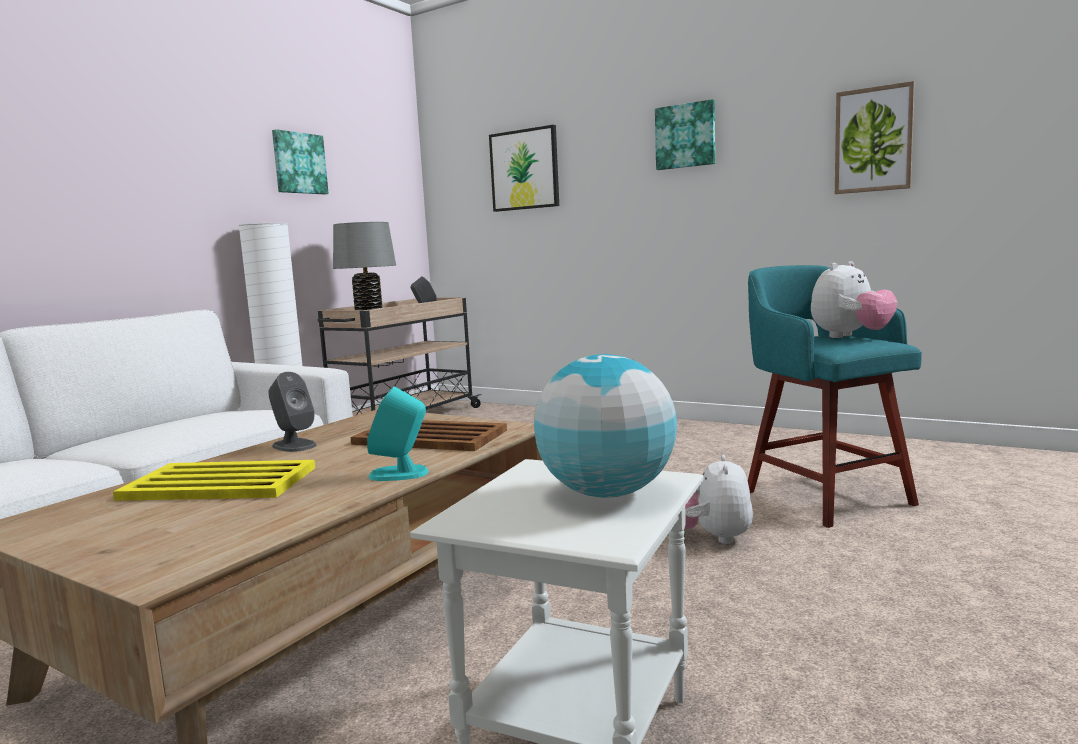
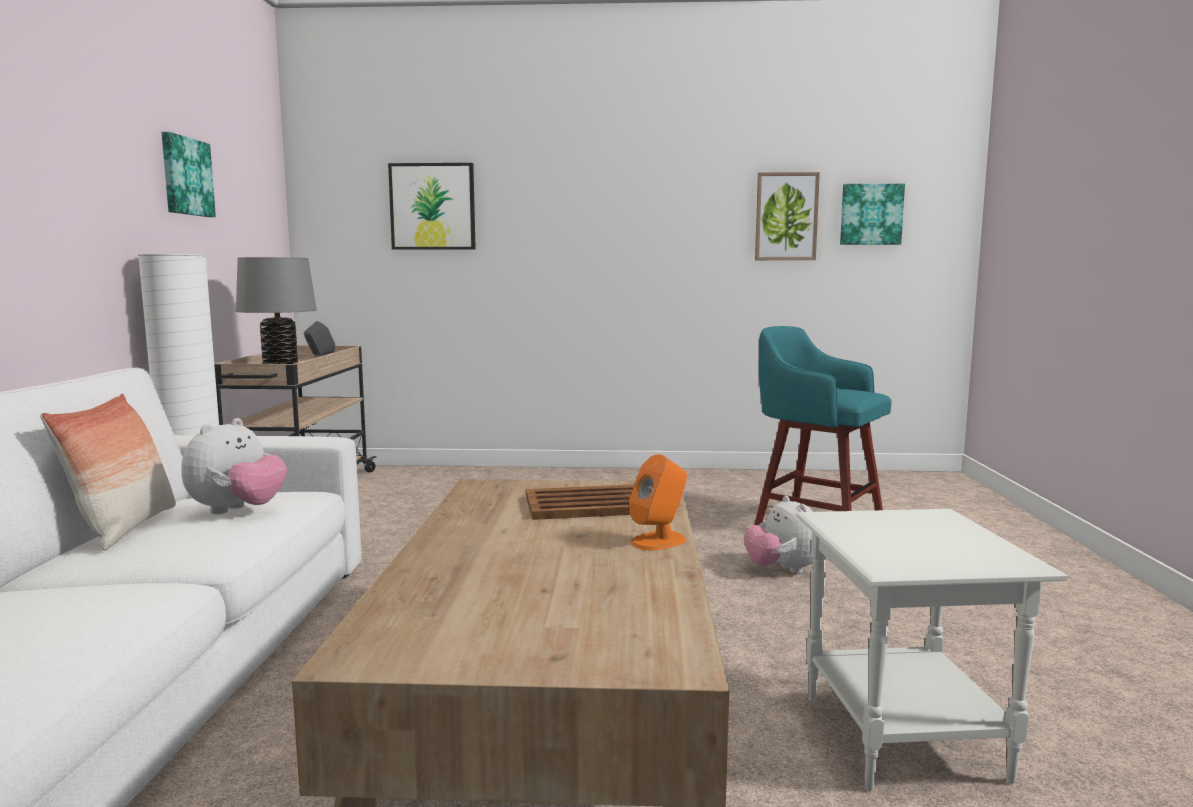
camera: 30 degrees left, 0 degrees up
(150, 425) = (125, 528): none -> pillow
(218, 483) = (490, 576): yellow tray -> none
(294, 445) = (469, 528): grey speaker -> none
(399, 474) = (659, 541): turquoise speaker -> orange speaker
(606, 493) = (933, 531): globe -> none
(685, 136) = (618, 193): picture -> picture (871, 214)
(850, 337) = (838, 388): plush toy -> plush toy (237, 511)

